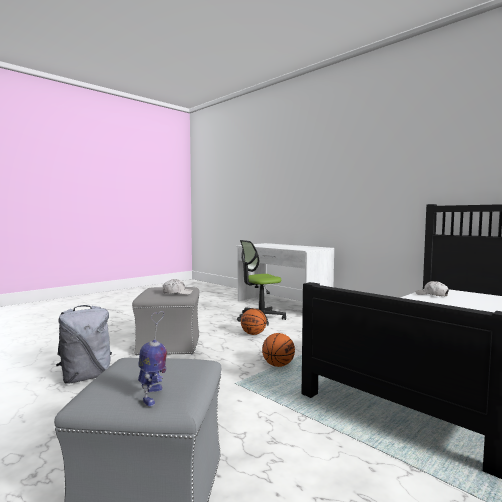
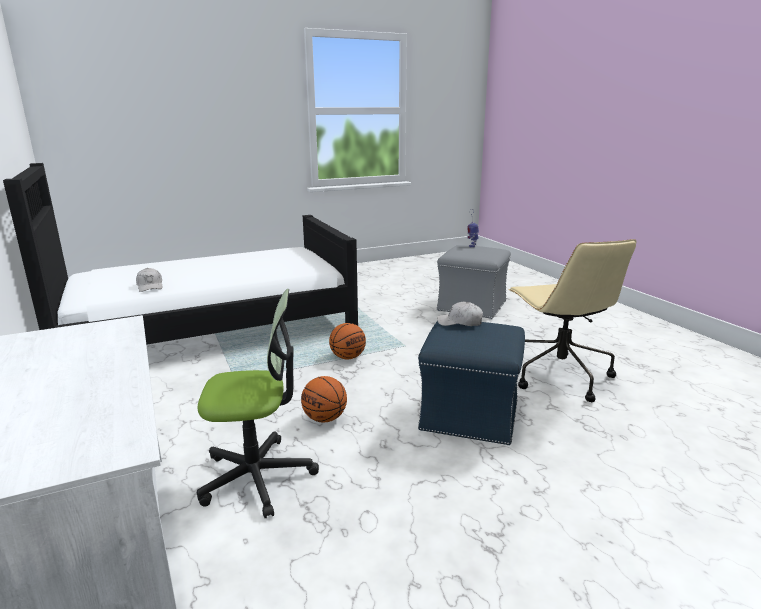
camera: 160 degrees left, 15 degrees up
(86, 377) = (558, 375): grey backpack -> beige office chair
(169, 345) = (469, 415): grey ottoman -> blue ottoman

